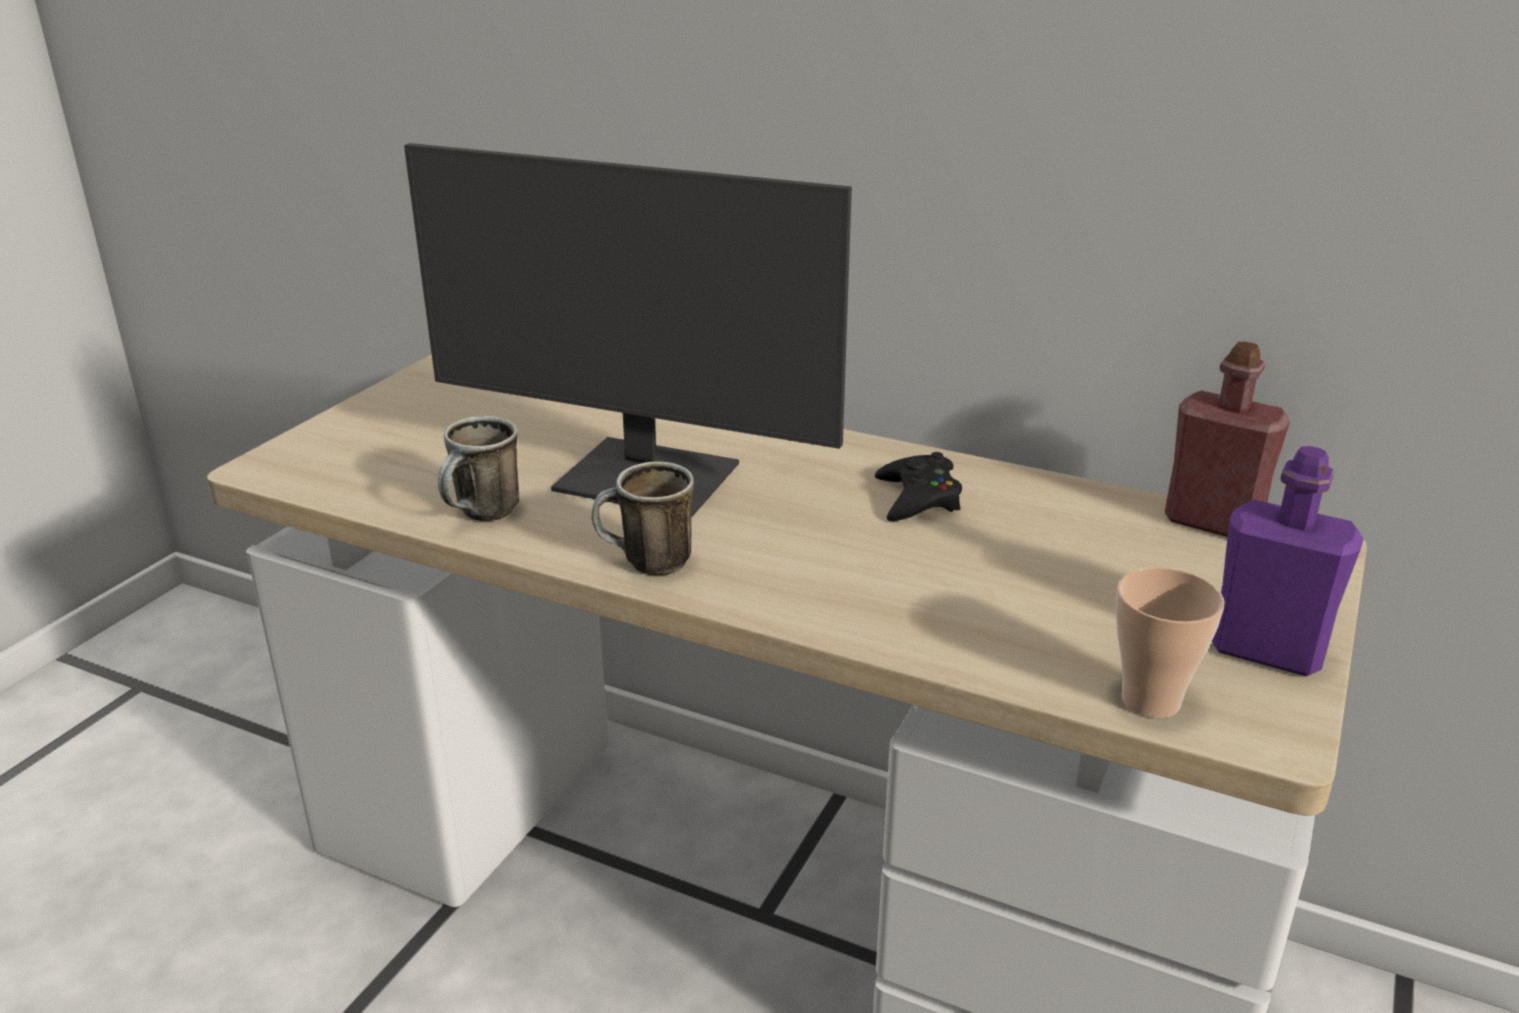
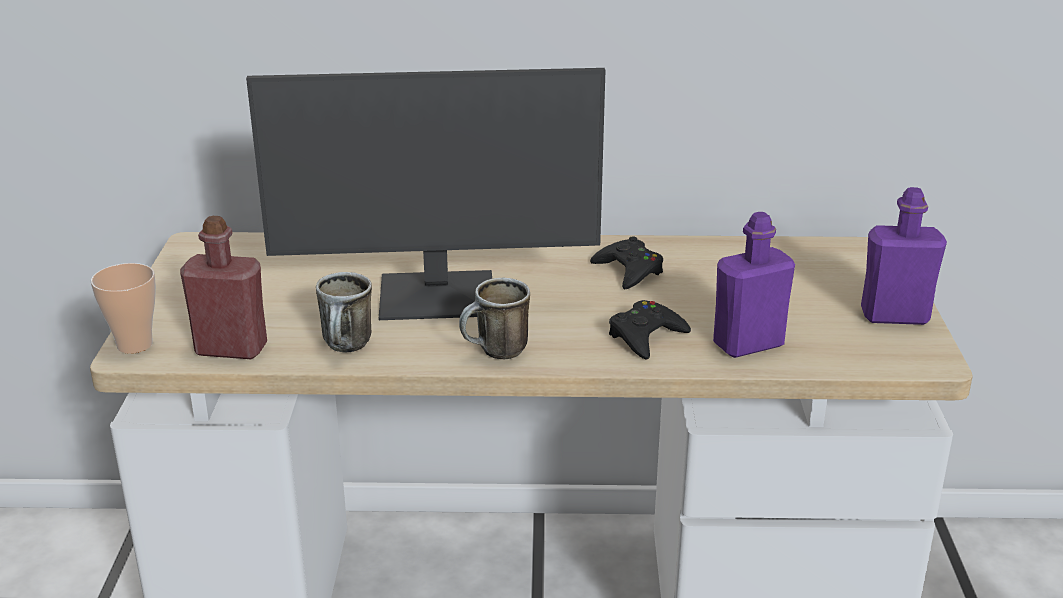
camera: 25 degrees left, 0 degrees up
(860, 590) = (646, 336): none -> black game controller
(997, 637) = (748, 344): none -> purple bottle
(1150, 701) = (857, 358): cup -> cup (134, 345)
(1212, 522) = (811, 247): red bottle -> red bottle (231, 349)

